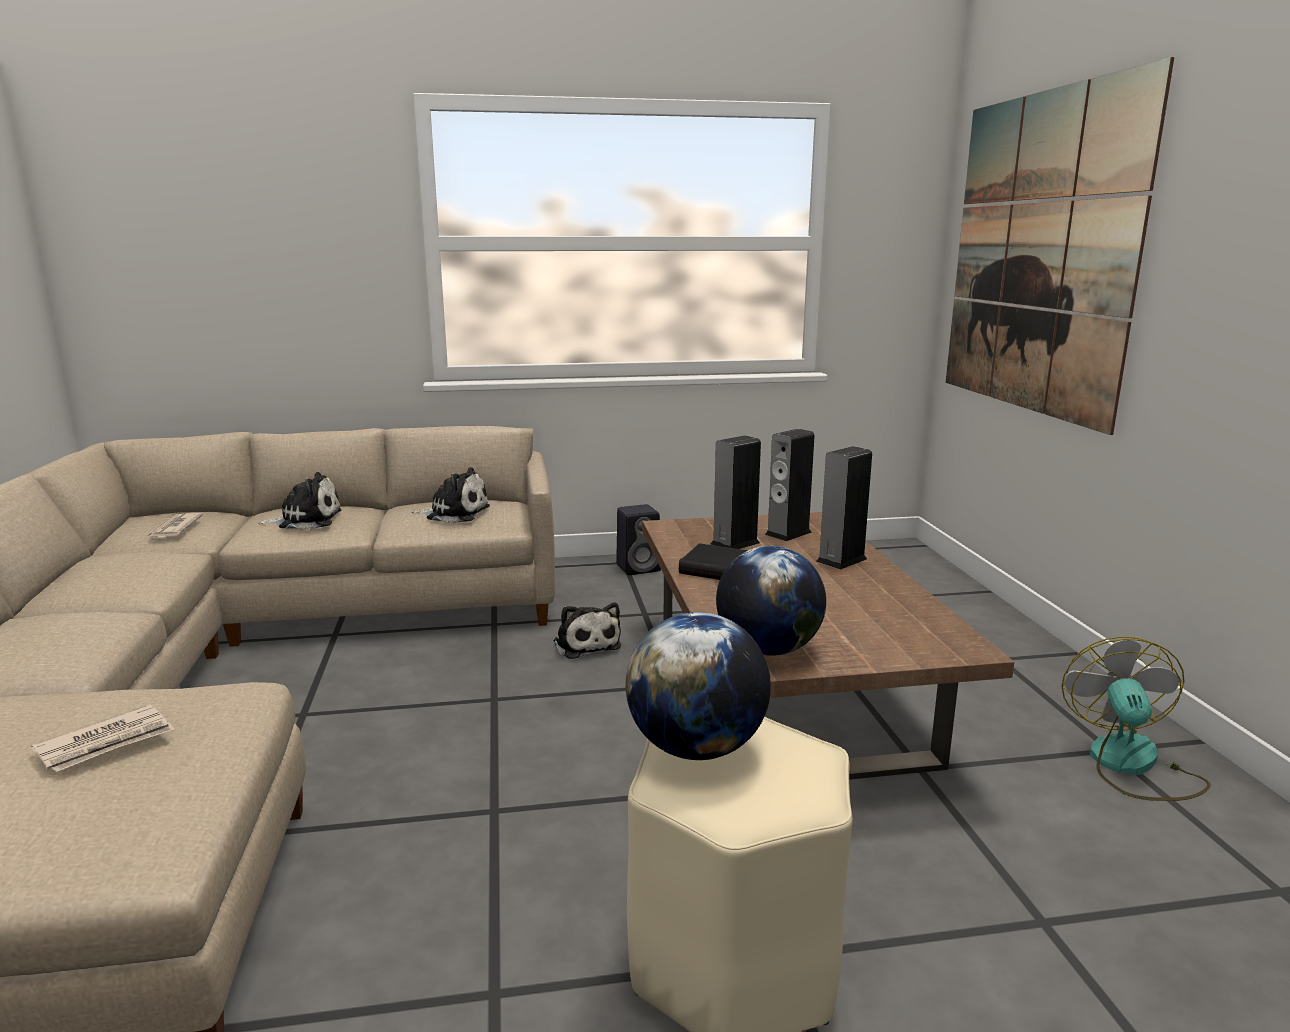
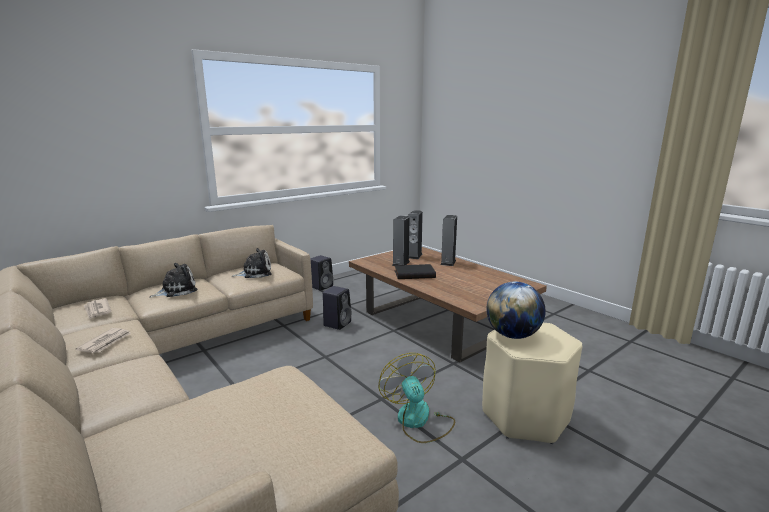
camera: 30 degrees left, 0 degrees up
(106, 742) = (265, 410): newspaper -> newspaper (106, 342)
(586, 644) = (337, 323): plush toy -> black speaker
(768, 650) = (471, 299): globe -> none
(1038, 254) = (476, 132): picture -> none
(1131, 766) = (563, 317): fan -> fan (418, 421)

